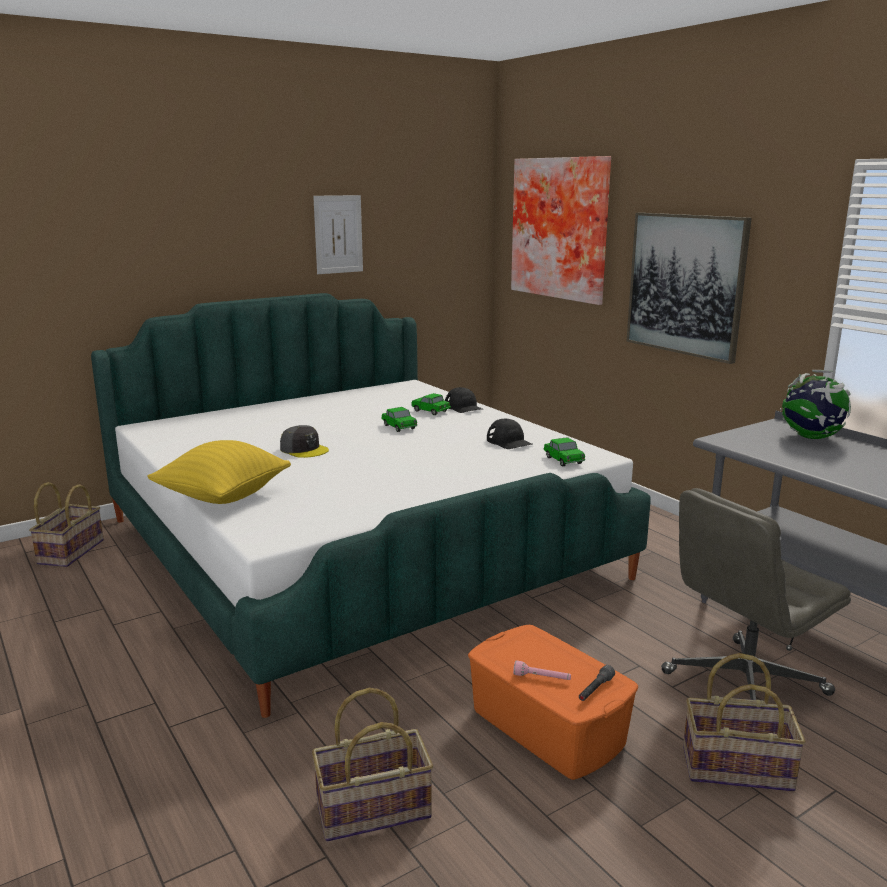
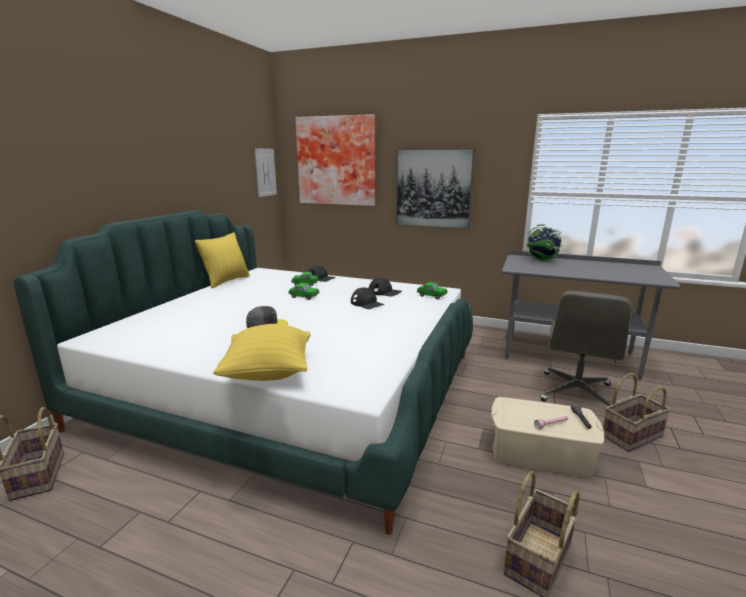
camera: 35 degrees left, 0 degrees up
(338, 234) = (196, 166): picture -> picture (265, 172)
(350, 391) = (226, 281): none -> yellow pillow
(456, 451) = (367, 303): none -> black cap
(547, 727) = (540, 455): orange storage box -> beige storage box

